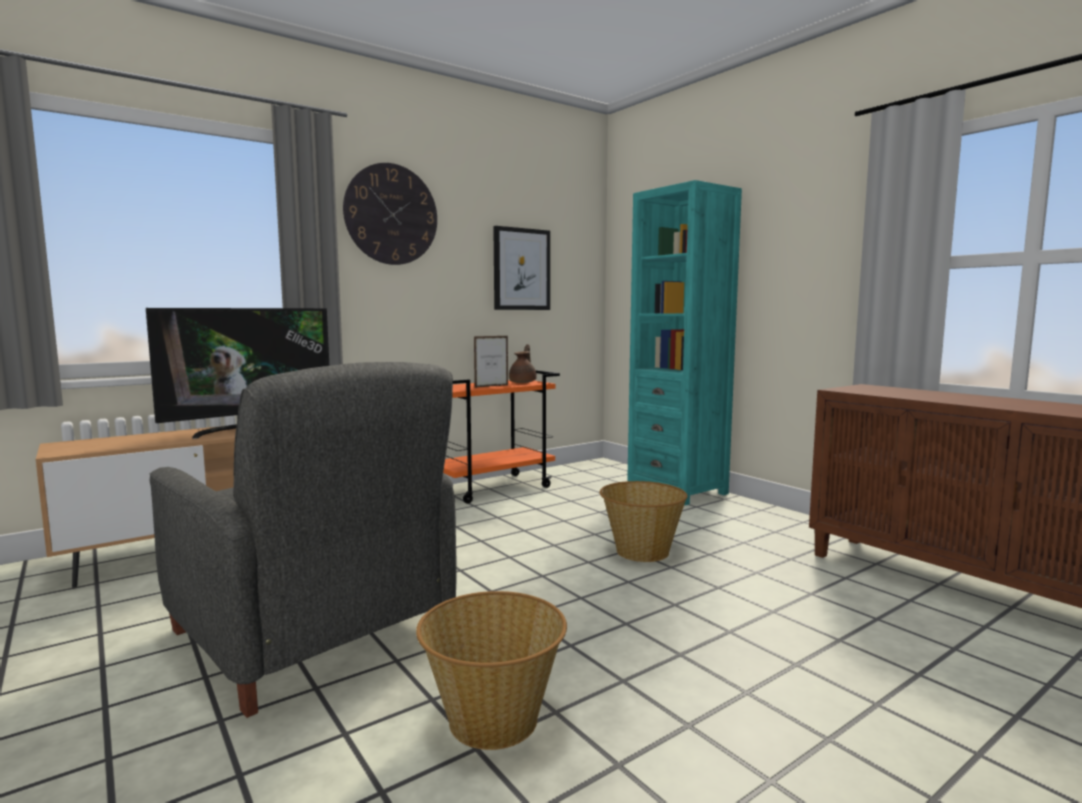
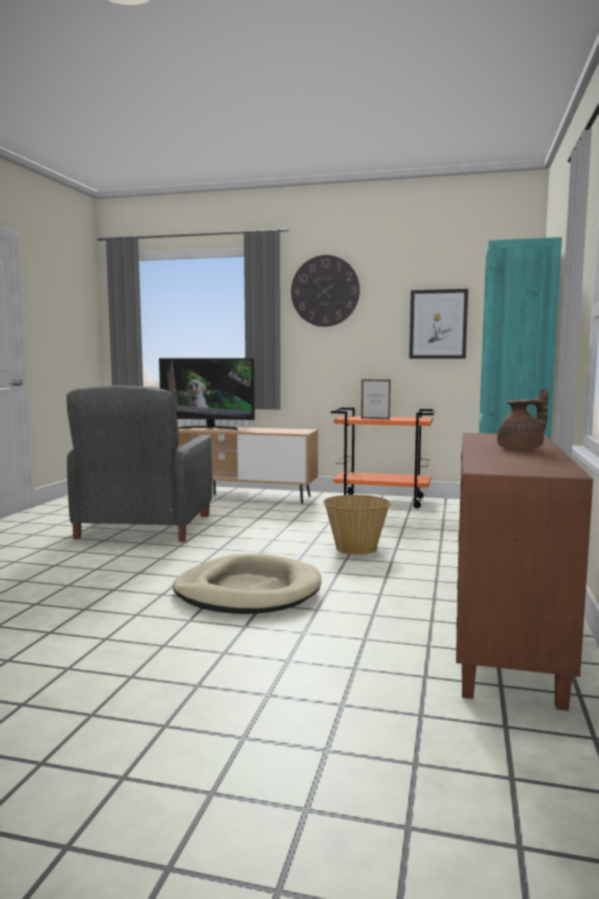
camera: 50 degrees right, 0 degrees up
(493, 721) = (117, 566): basket -> none
(523, 382) = (412, 419): brown teapot -> brown teapot (522, 449)
(737, 657) = (248, 591): none -> beige dog bed

